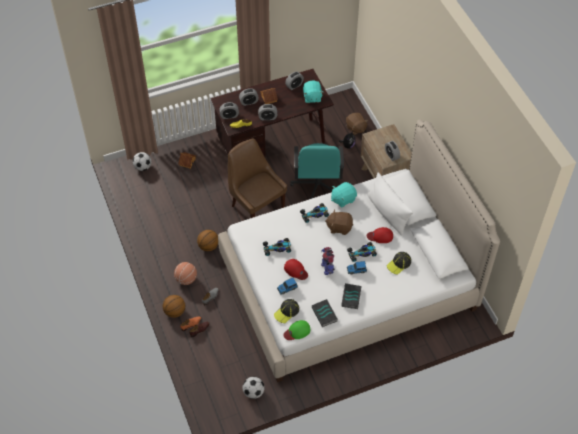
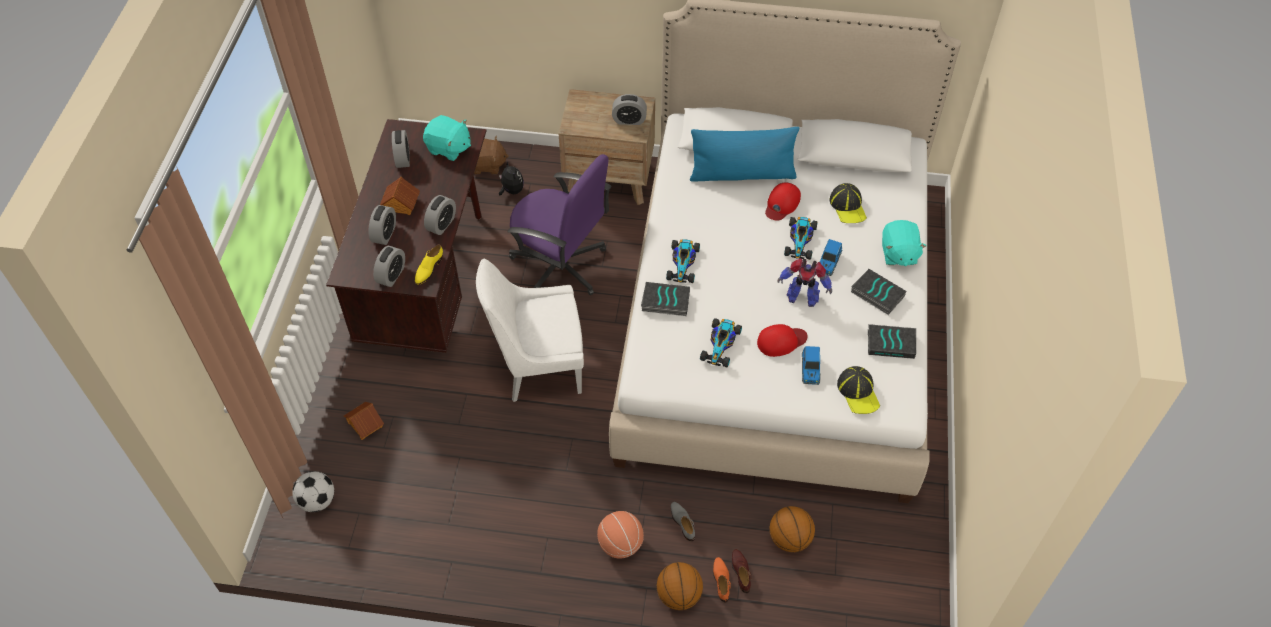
camera: 60 degrees left, 0 degrees up
(208, 246) = (573, 476): basketball -> basketball (789, 538)
(253, 392) = (910, 547): football -> none
(256, 206) = (538, 366): brown chair -> white chair
(287, 217) = (665, 302): none -> book
(297, 331) = (905, 396): green cap -> none
(317, 186) = (560, 267): turquoise office chair -> purple office chair
(339, 227) = (731, 244): brown plush toy -> none
(343, 199) = (677, 214): turquoise plush toy -> turquoise plush toy (898, 254)
(387, 213) = (742, 174): white pillow -> blue pillow

